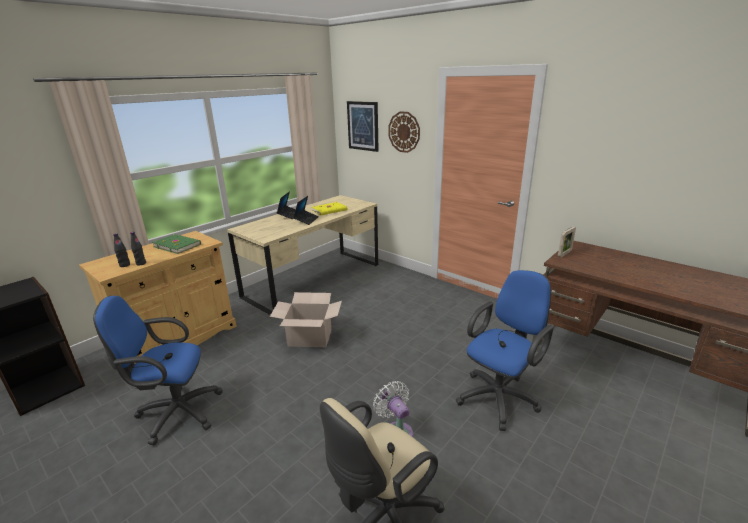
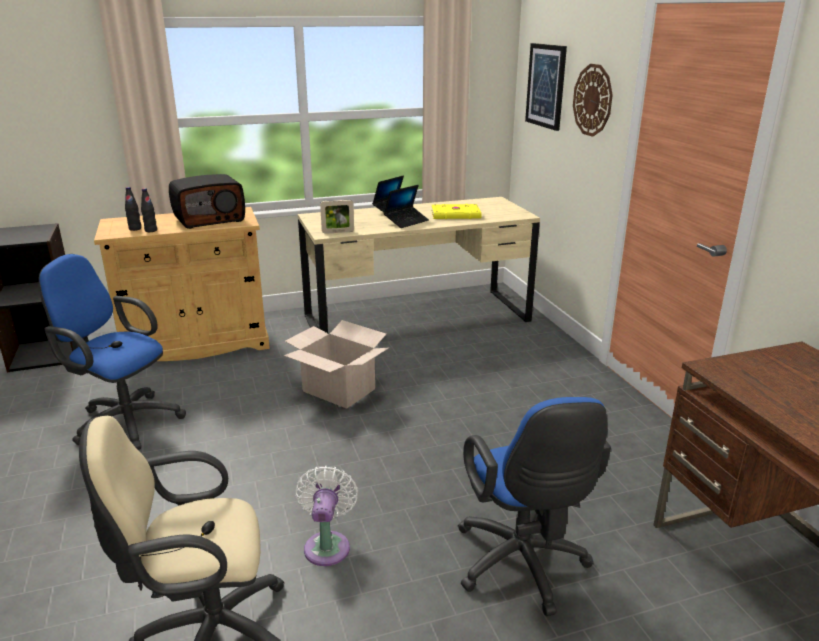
camera: 30 degrees right, 0 degrees up
(177, 245) = (209, 219): green book -> radio
(500, 396) = (522, 567): blue office chair -> blue office chair turned 90 degrees clockwise
(564, 254) = (746, 359): picture frame -> picture frame (338, 232)

